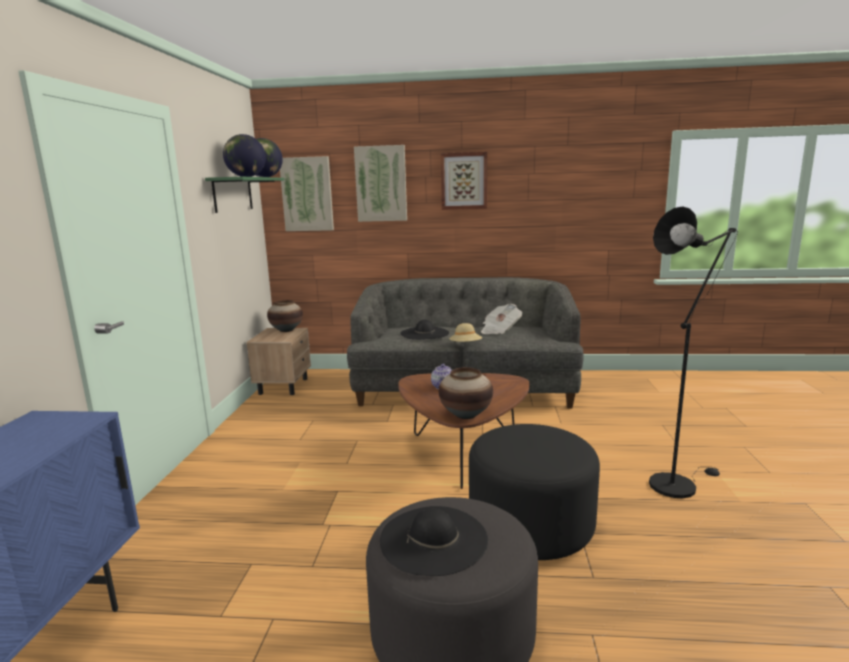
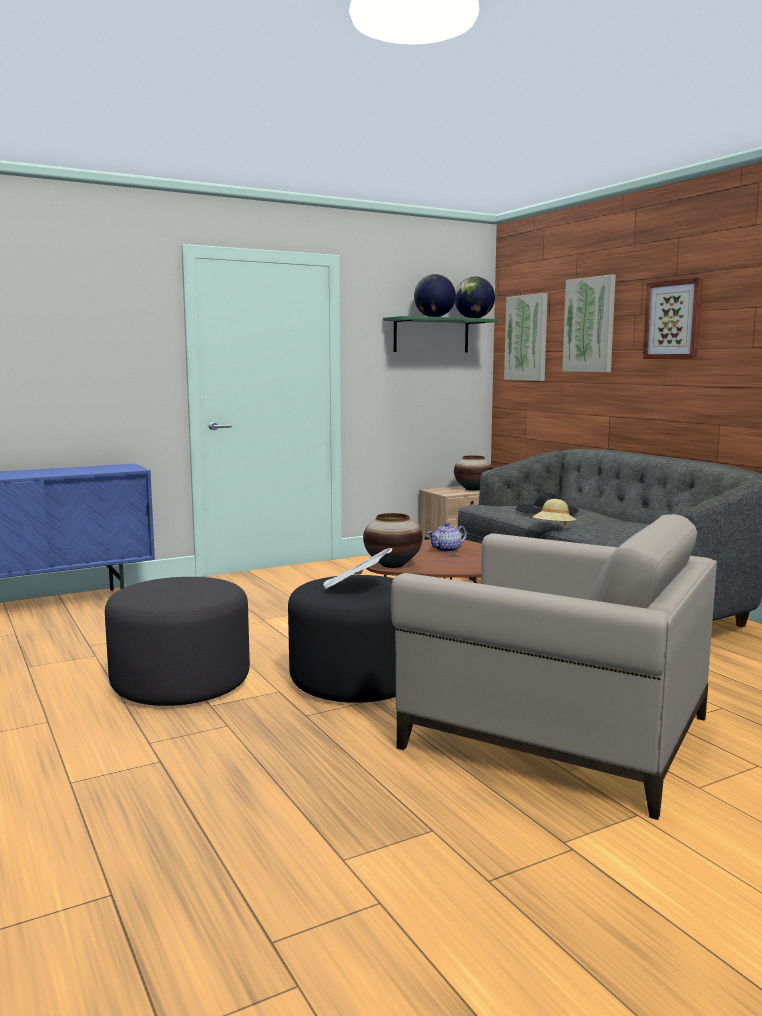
camera: 55 degrees right, 5 degrees down
(433, 539) = (167, 586): black hat -> none
(499, 330) = (625, 525): newspaper -> newspaper (355, 588)
(677, 483) = (555, 732): black floor lamp -> beige armchair

